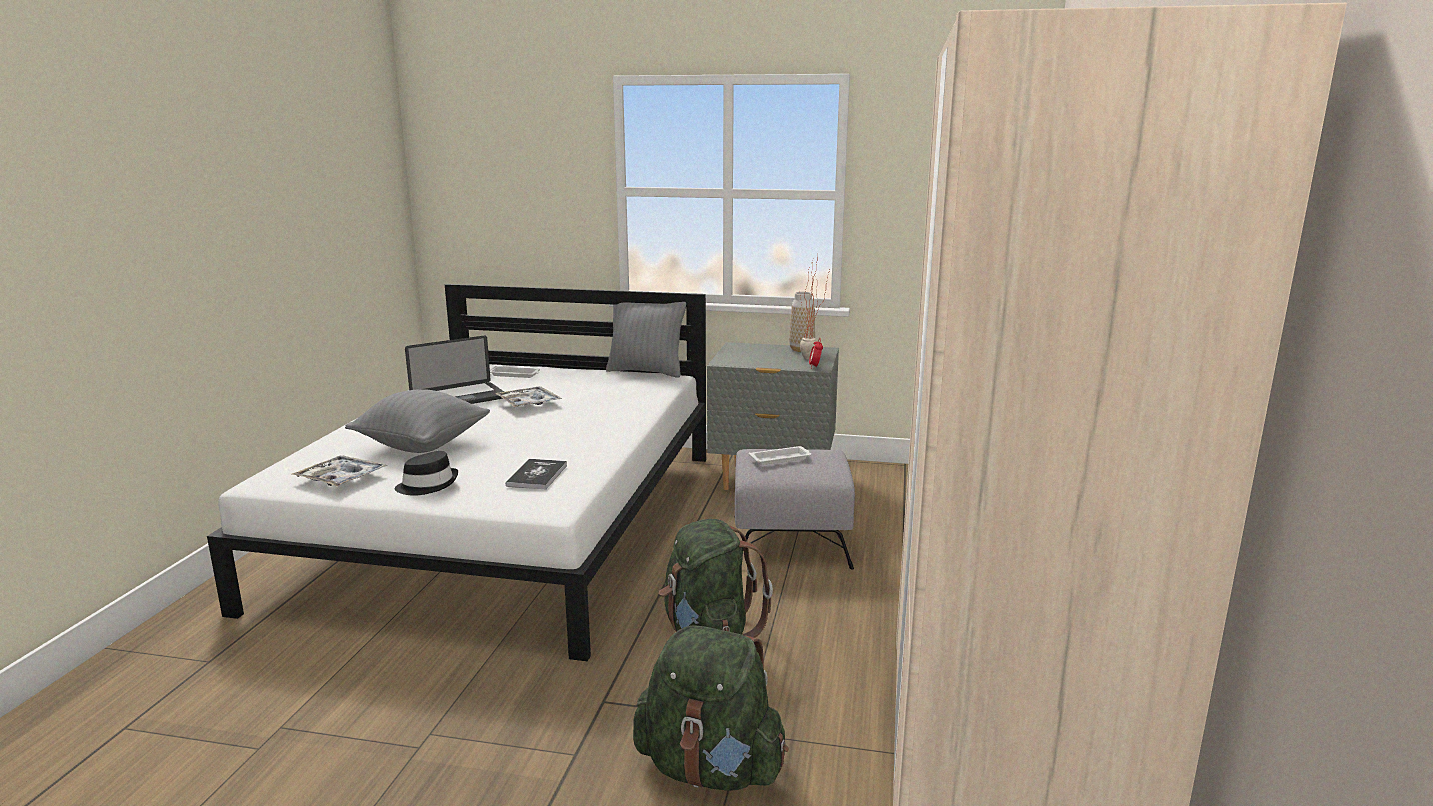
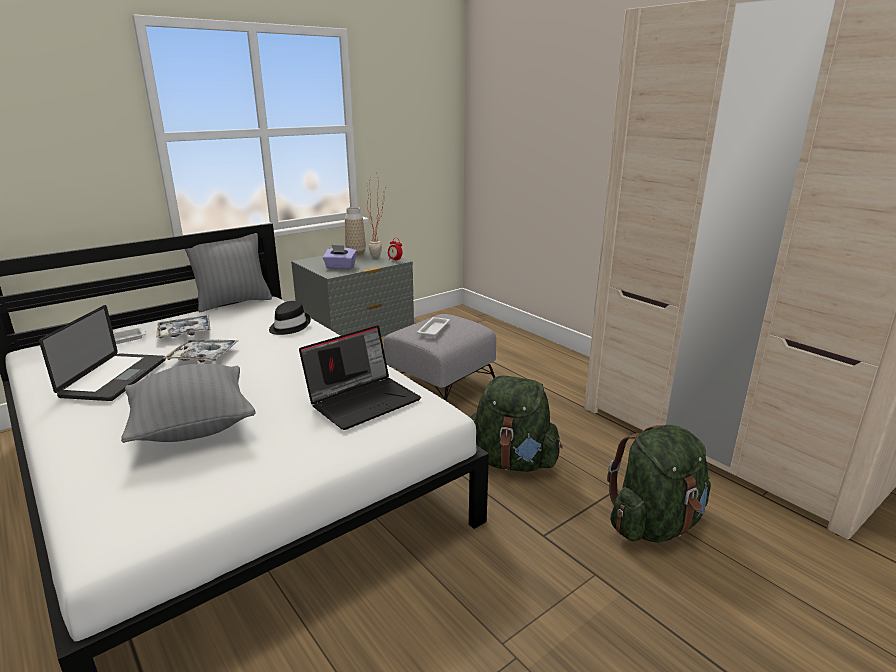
camera: 50 degrees left, 5 degrees up
(341, 479) = (192, 492): tray -> tray (185, 332)
(428, 485) = (299, 450): black hat -> black hat (289, 326)
(537, 475) = (363, 400): book -> laptop
(747, 359) = (340, 267): none -> purple tissue box

